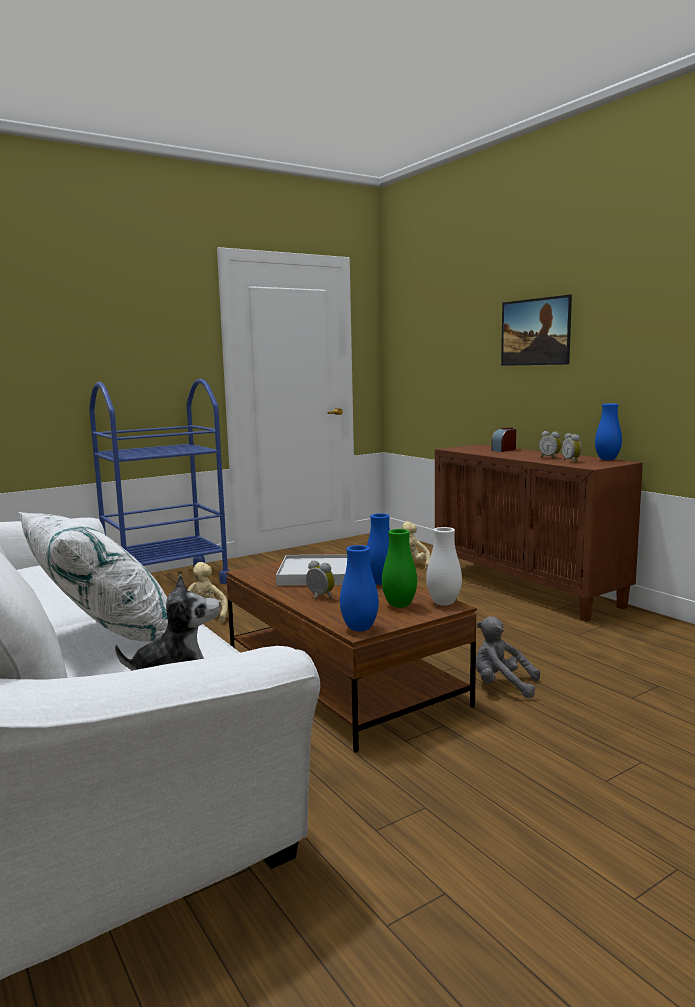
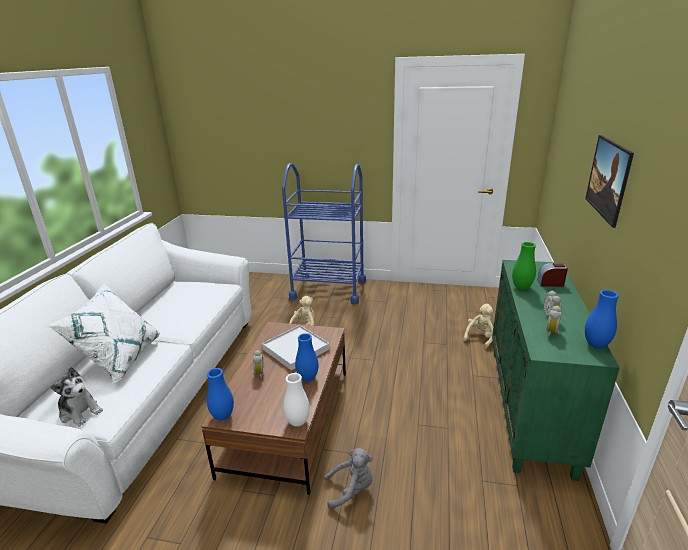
camera: 45 degrees right, 15 degrees up
(399, 605) = (275, 408): green vase -> green vase (521, 287)
(502, 686) = (351, 490): grey plush toy -> grey plush toy turned 105 degrees clockwise
(527, 588) = (530, 407): brown cabinet -> green cabinet

